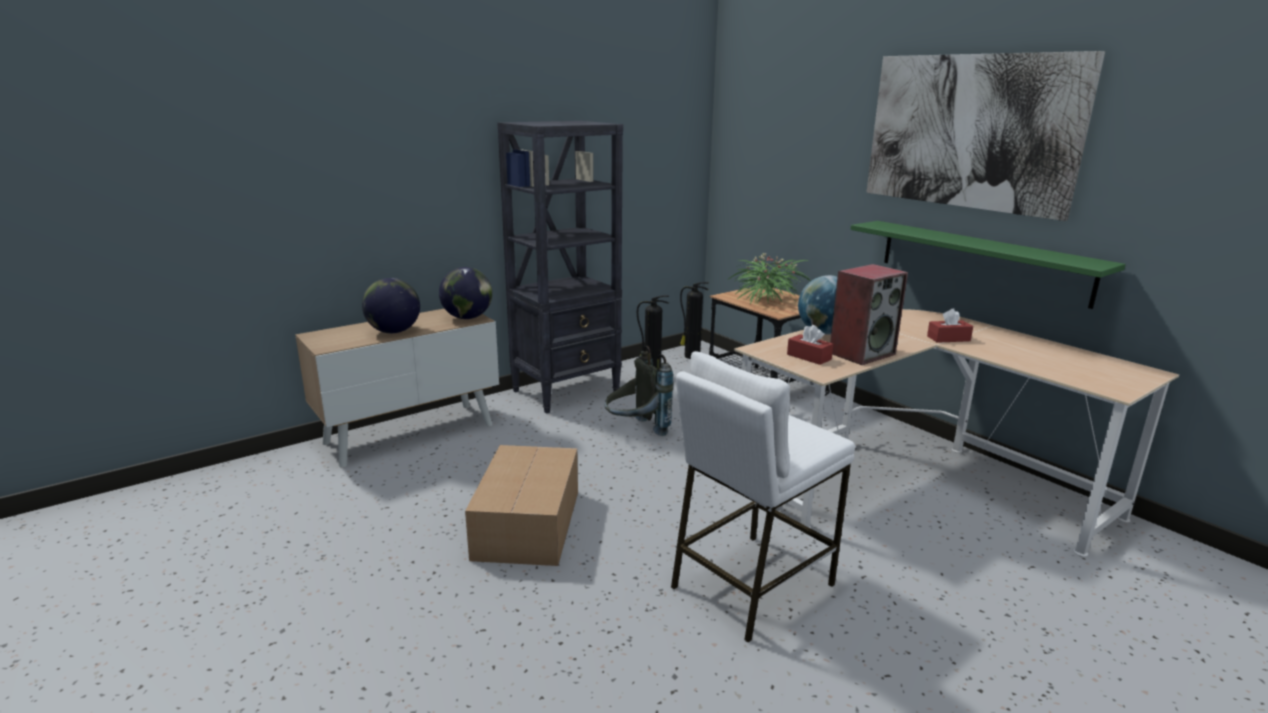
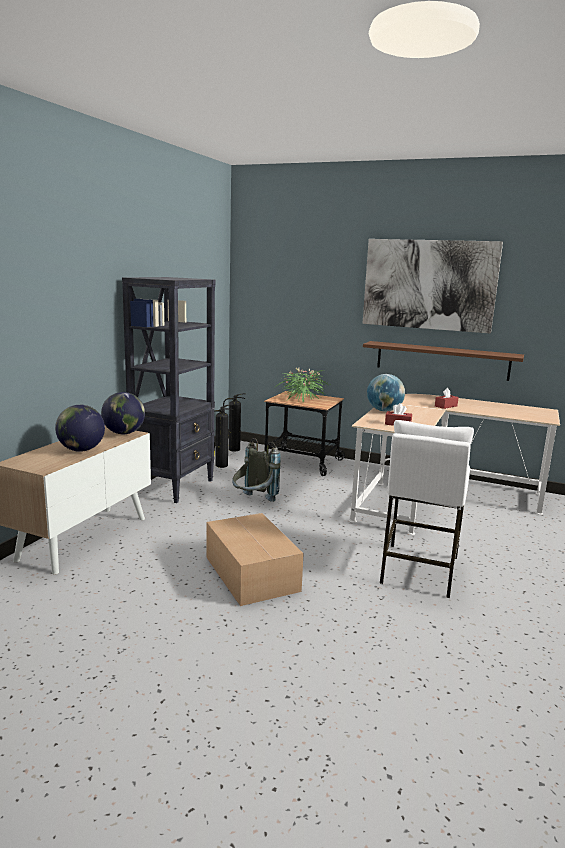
camera: 30 degrees left, 5 degrees down
(862, 353) = (419, 418): speaker -> none
(981, 261) = (442, 360): green shelf -> brown shelf

